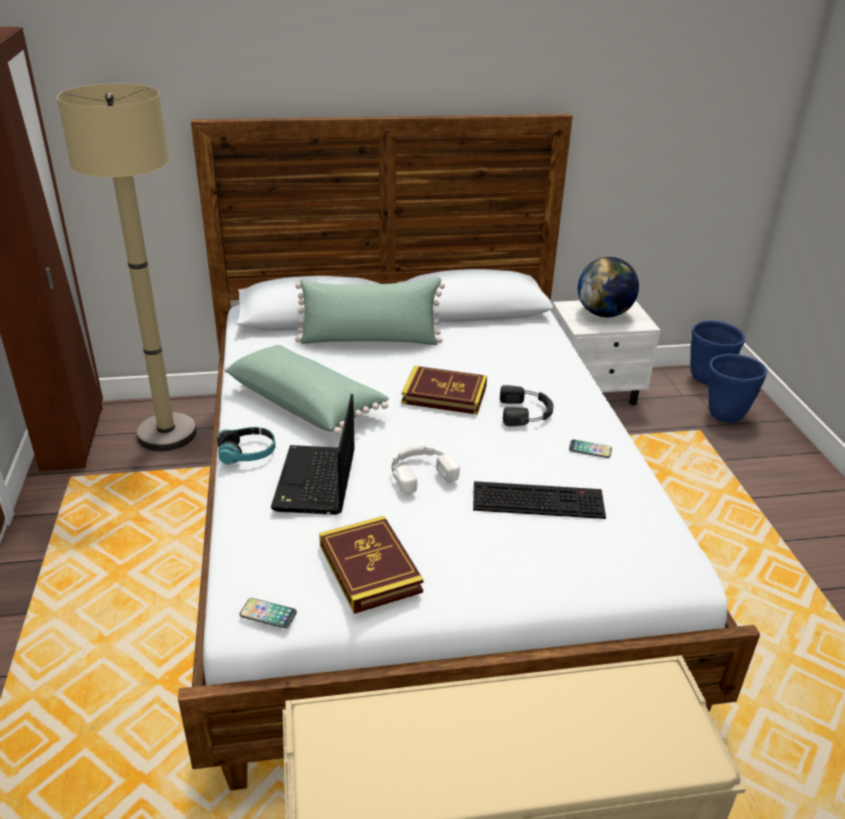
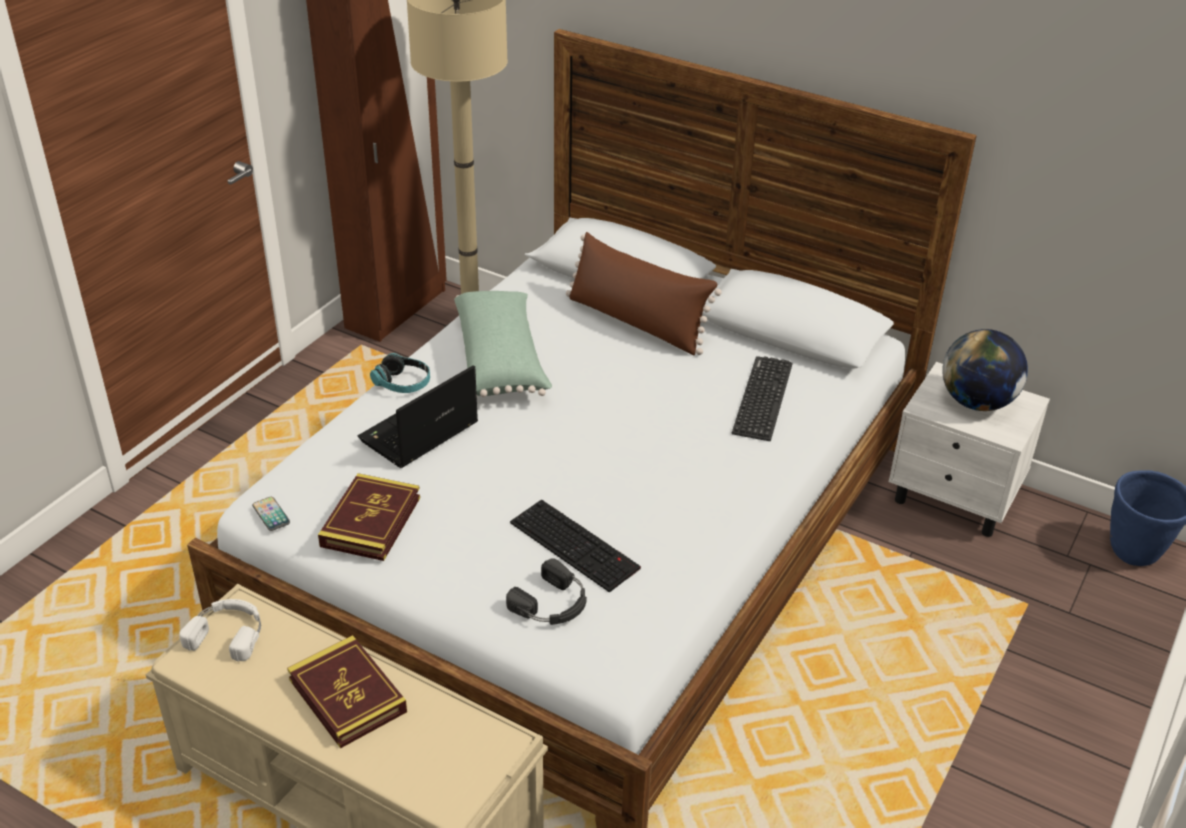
camera: 40 degrees right, 5 degrees up
(370, 340) = (636, 322): green pillow -> brown pillow
(420, 472) = (509, 468): white headphones -> white headphones (228, 632)
(444, 395) = (629, 409): book -> book (347, 695)
(515, 352) = (762, 398): none -> keyboard
(526, 412) = (682, 463): black headphones -> black headphones (552, 604)
(590, 449) = (690, 528): phone -> none
(725, 415) = (1091, 605): blue planter -> none

